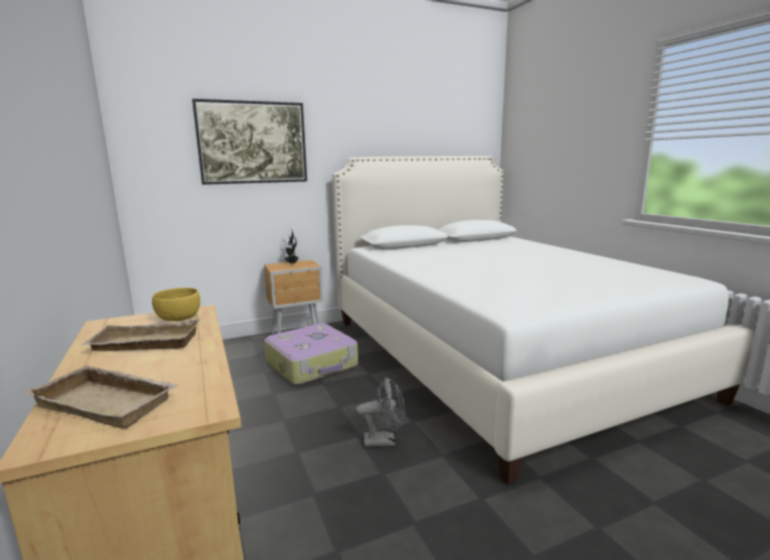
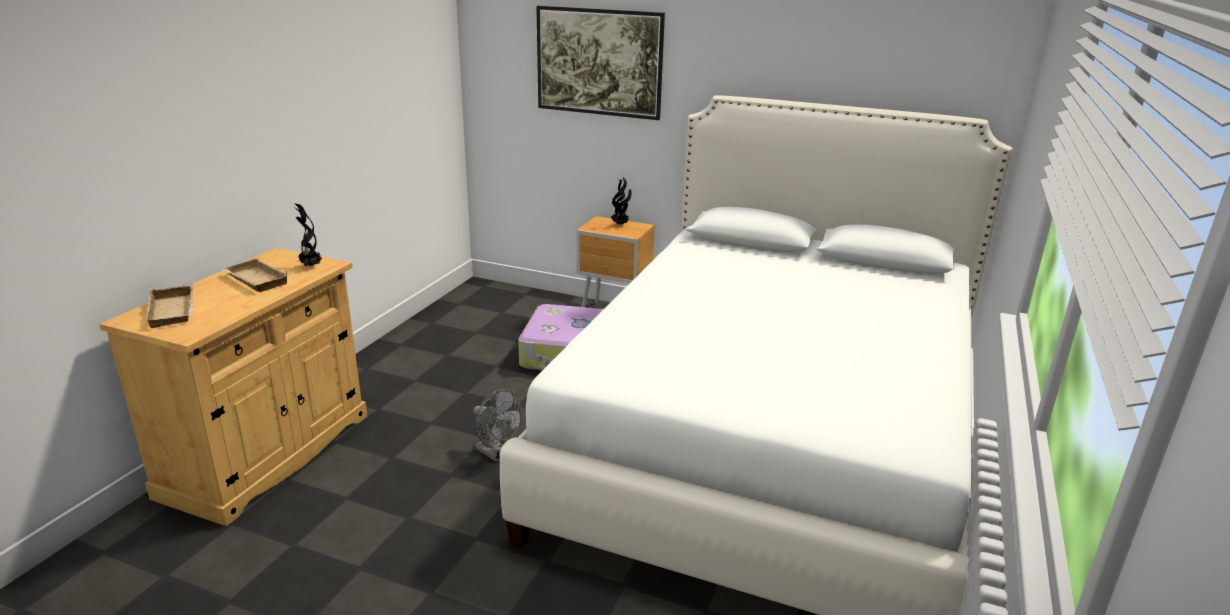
camera: 45 degrees right, 10 degrees up
(179, 318) = (310, 266): yellow bowl -> potted plant

